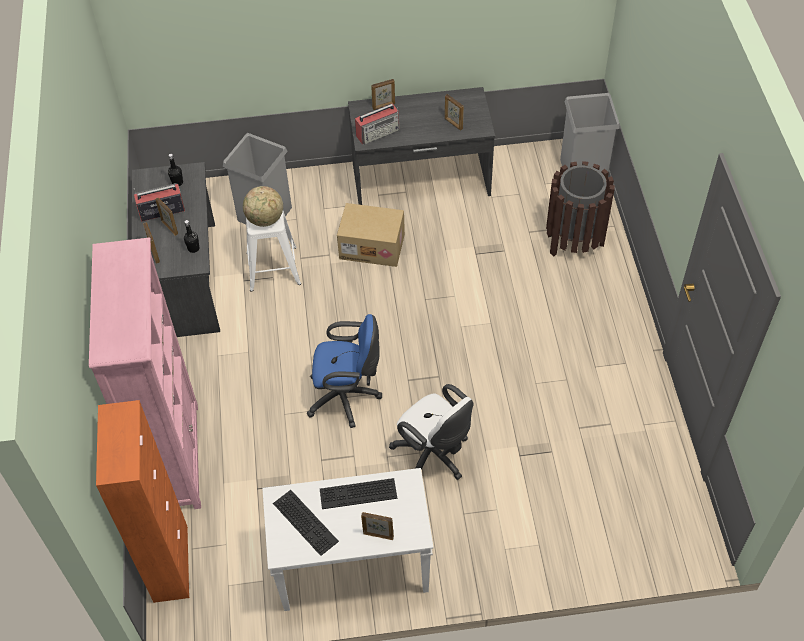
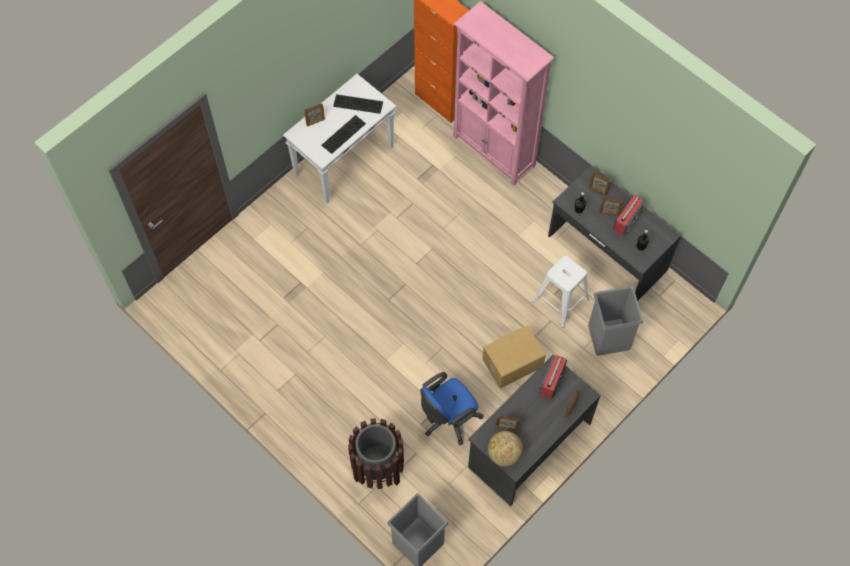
camera: 140 degrees right, 10 degrees up
(265, 219) = (565, 272): globe -> globe (504, 454)
(347, 397) = (432, 248): blue office chair -> blue office chair (448, 419)
(434, 456) = (350, 248): white office chair -> none

